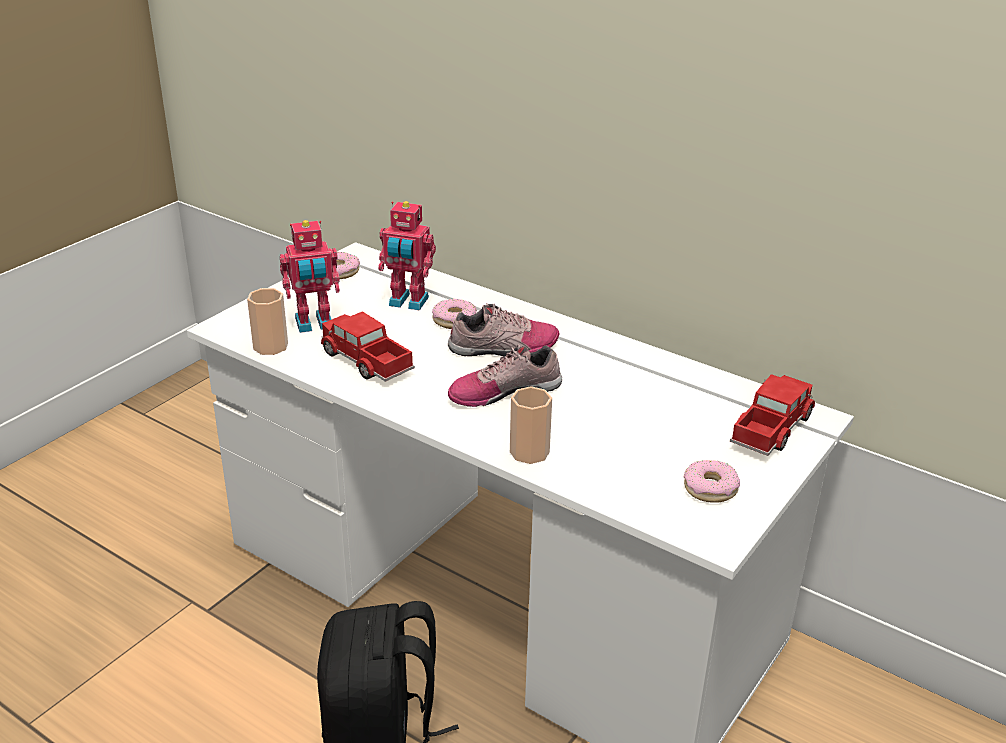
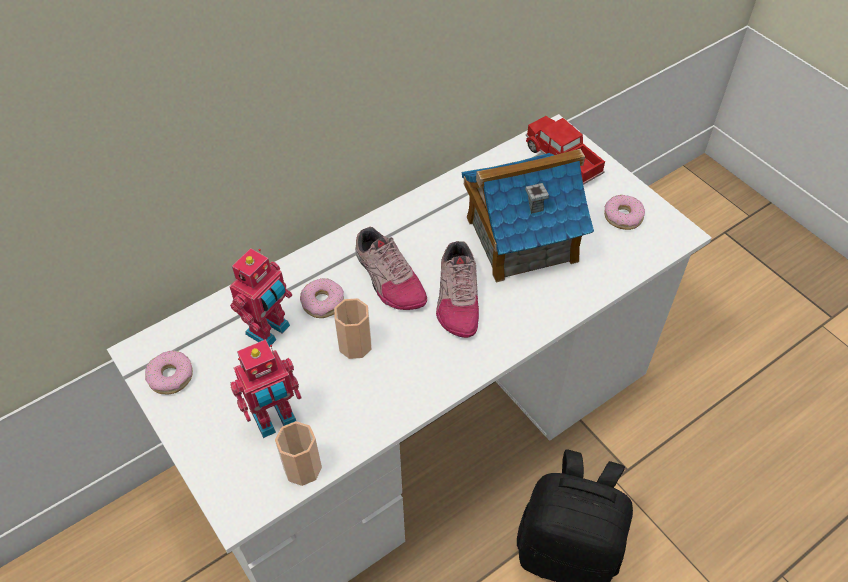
camera: 70 degrees left, 20 degrees up
(314, 324) = (275, 420): toy robot -> toy robot turned 60 degrees clockwise
(366, 361) = (367, 389): toy truck -> none
(504, 348) = (388, 279): shoe -> shoe turned 135 degrees clockwise
(529, 452) = (551, 306): cup -> cup (355, 345)
(615, 417) = (520, 239): none -> toy house

